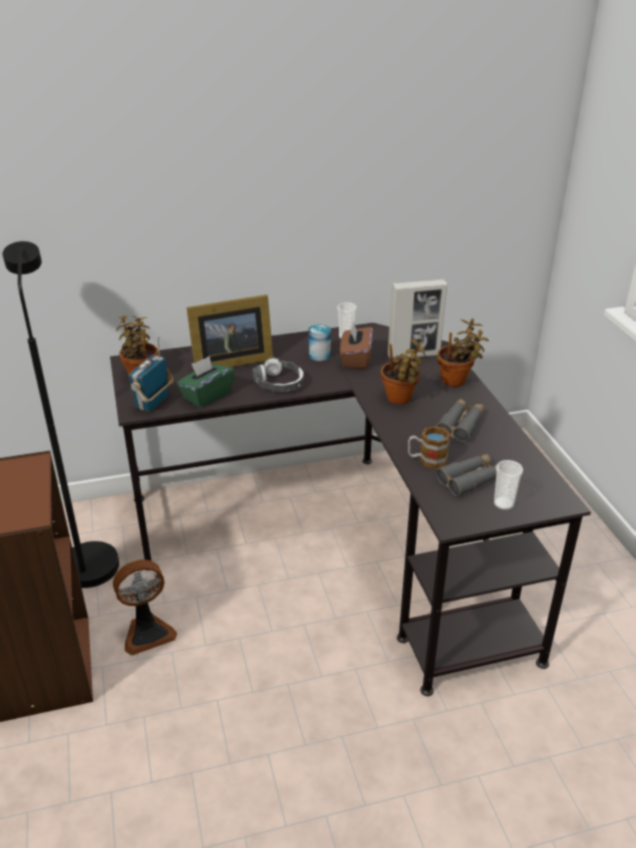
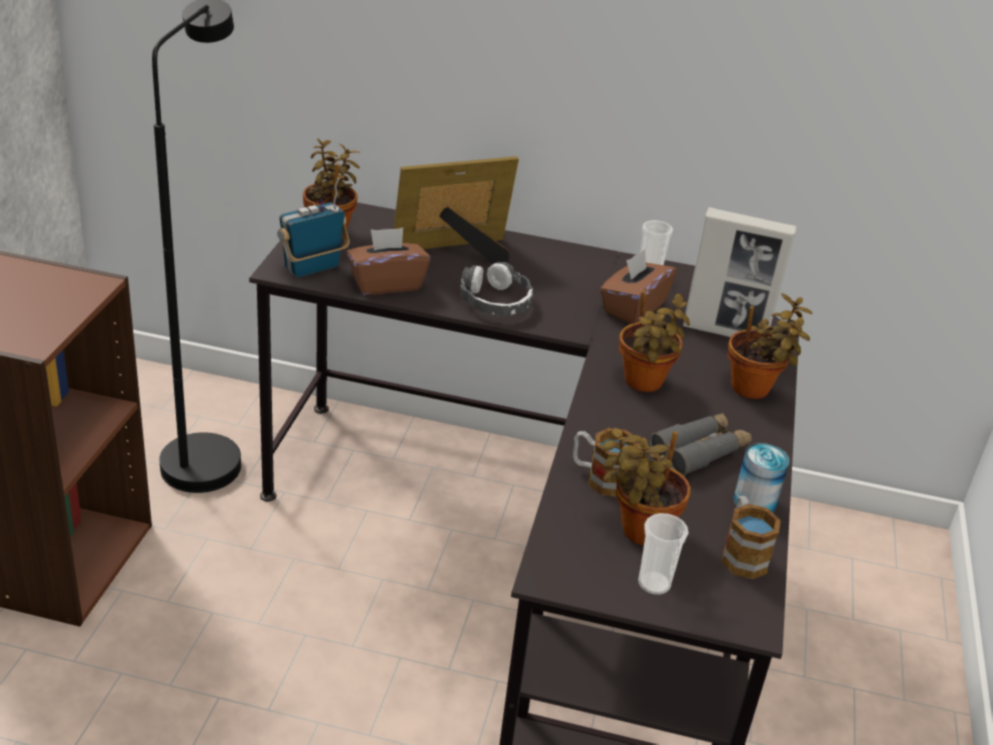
camera: 25 degrees right, 0 degrees up
(147, 632) = (203, 575): fan -> none
(206, 396) = (386, 284): green tissue box -> brown tissue box
(229, 362) = (457, 252): picture frame -> picture frame turned 150 degrees clockwise
(319, 355) = (586, 285): can -> can (755, 502)
(471, 479) = (638, 531): grey binoculars -> potted plant
(528, 469) = (742, 554): none -> mug

